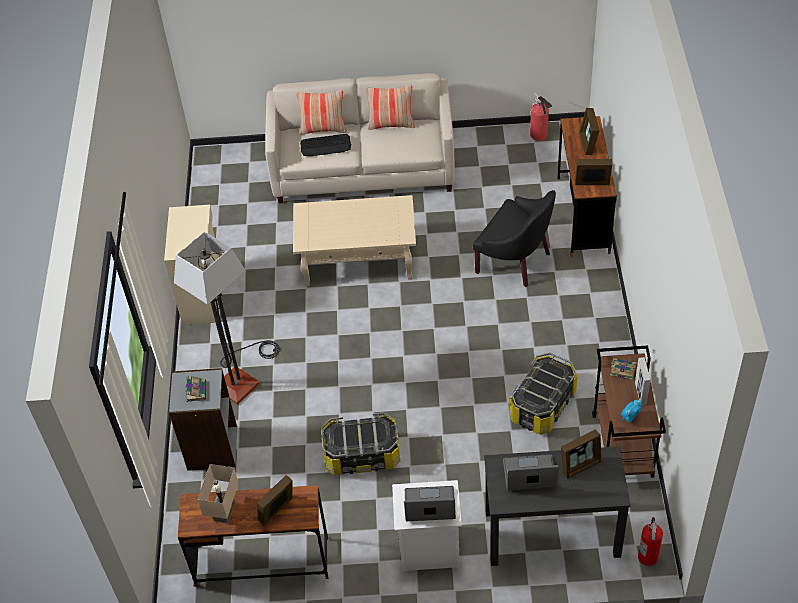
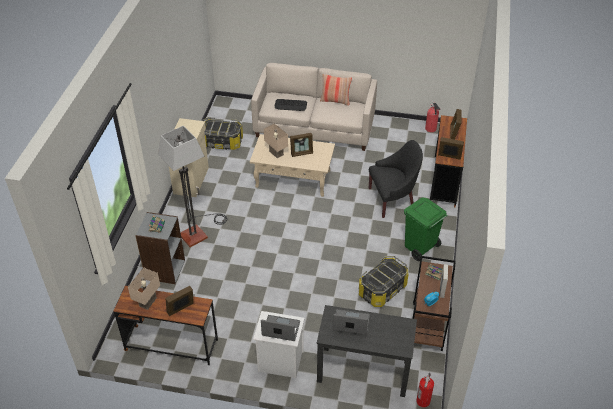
camera: 10 degrees right, 5 degrees down
(323, 128) = (292, 95): pillow -> none
(330, 229) = (277, 153): none -> beige table lamp
(362, 455) = (256, 294): storage box -> storage box (221, 142)
(516, 261) = (392, 199): black armchair -> black armchair turned 60 degrees counterclockwise
(577, 329) = (420, 248): none -> green trash can
(580, 465) = (386, 325): picture frame -> picture frame (301, 153)

